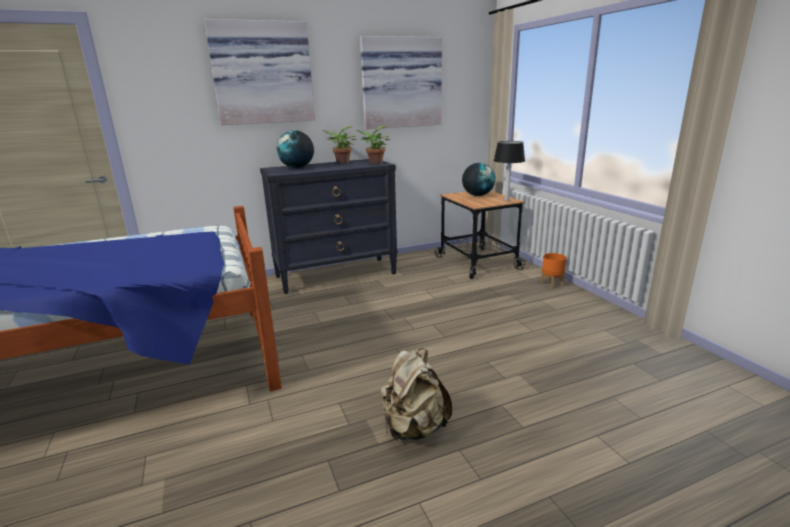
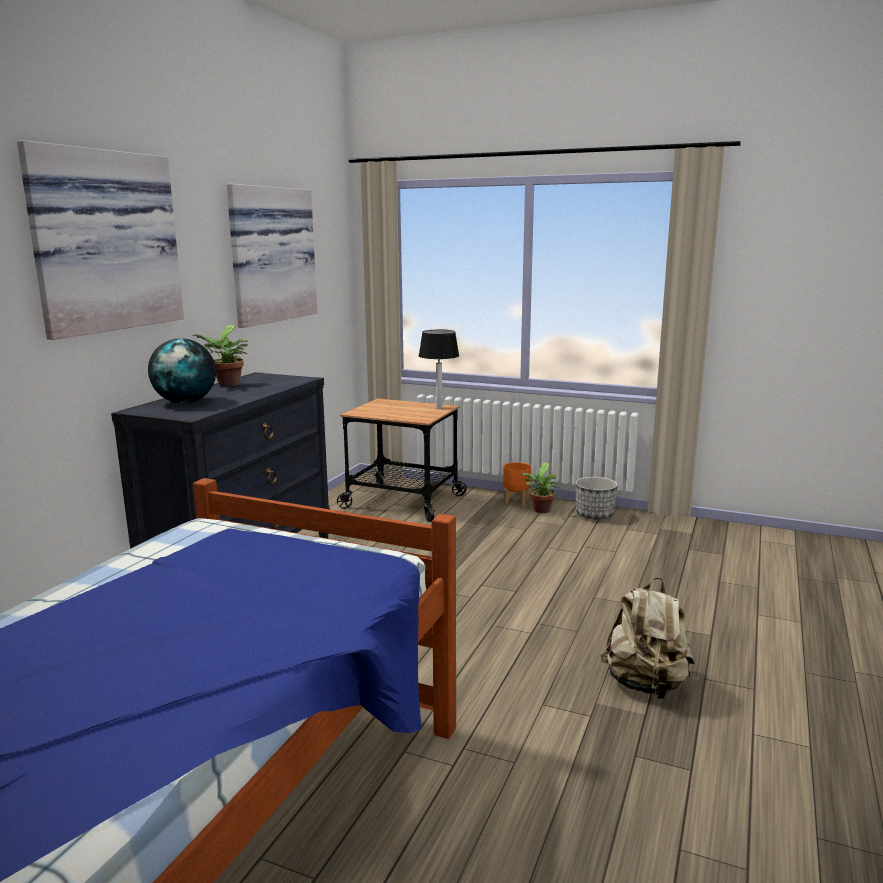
camera: 45 degrees left, 5 degrees down
(374, 163) = (284, 379): potted plant -> potted plant (540, 511)
(477, 195) = (391, 408): globe -> none
(596, 311) = (594, 515): none -> planter

